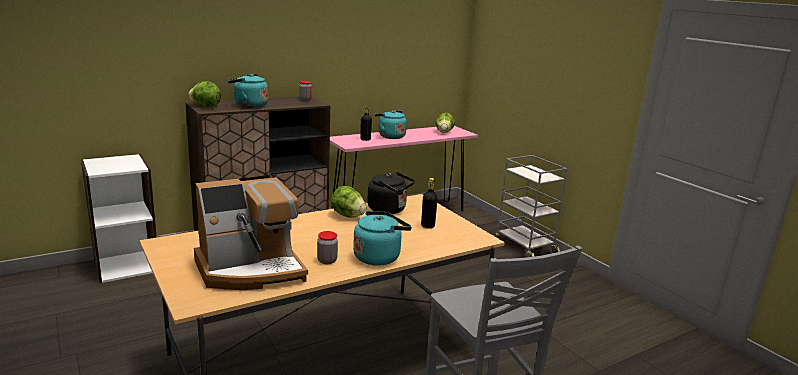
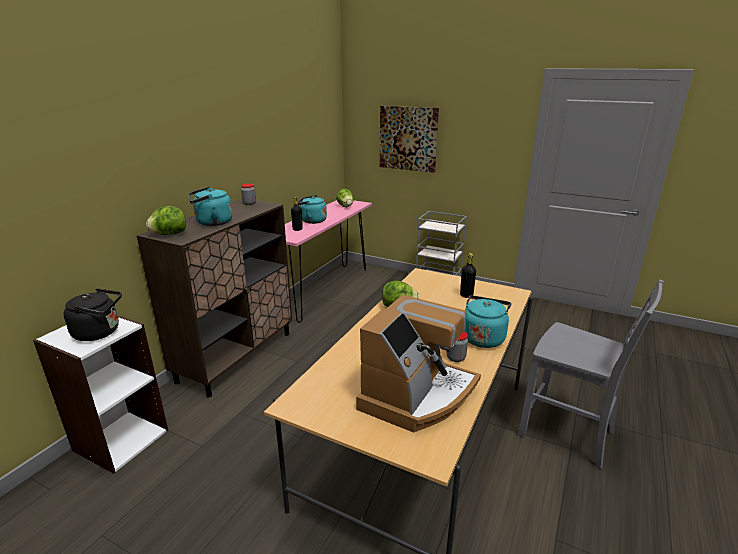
camera: 30 degrees left, 5 degrees up
(389, 210) = (418, 291): black kettle -> black kettle (100, 332)
(524, 68) = (408, 138): none -> picture

